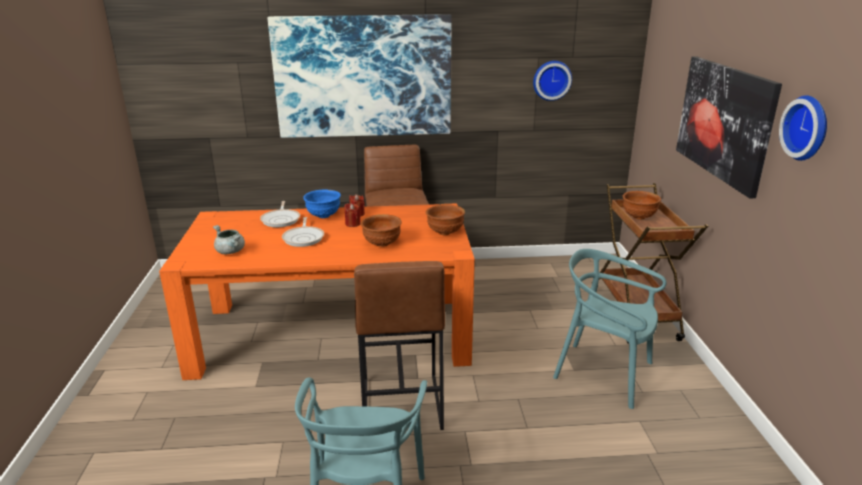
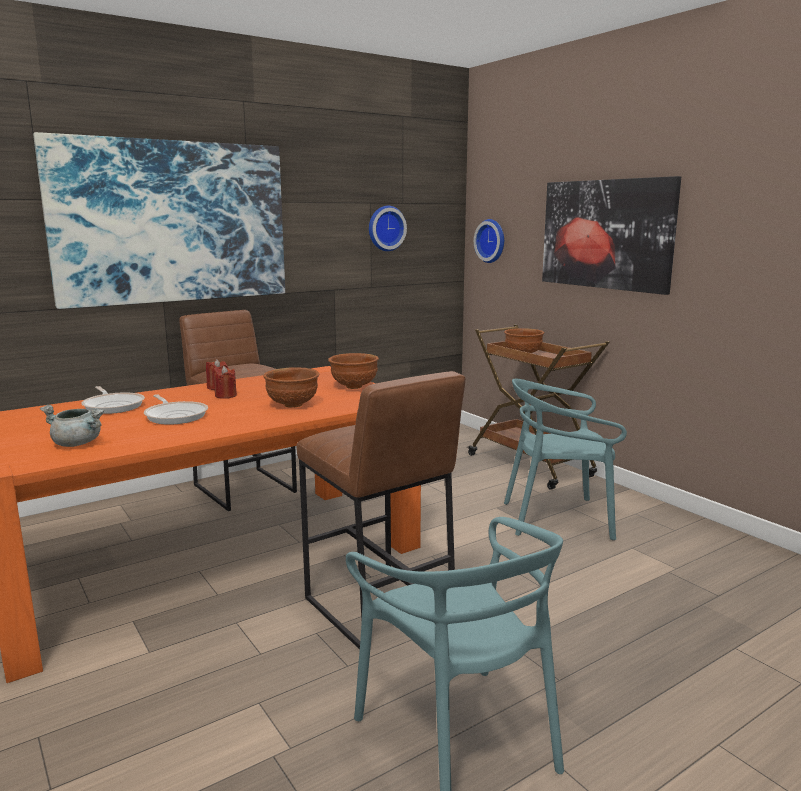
camera: 30 degrees left, 10 degrees down
(323, 216) = (172, 395): blue bowl -> none
(808, 128) = (726, 207): wall clock -> wall clock (492, 241)

